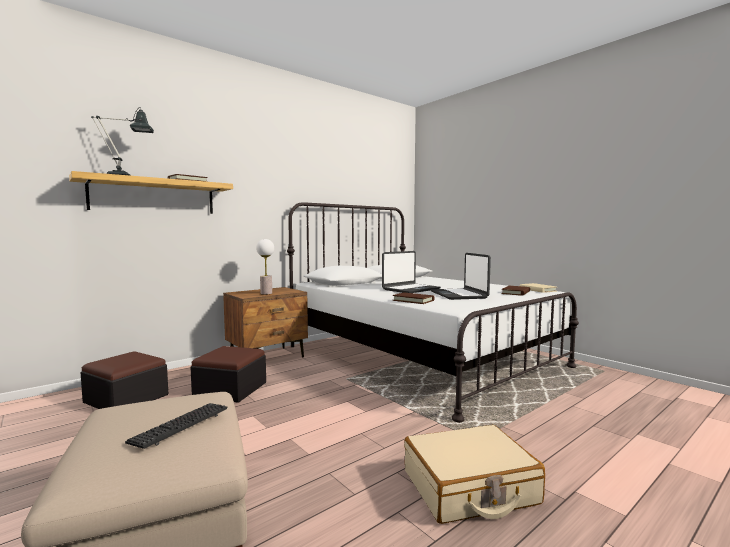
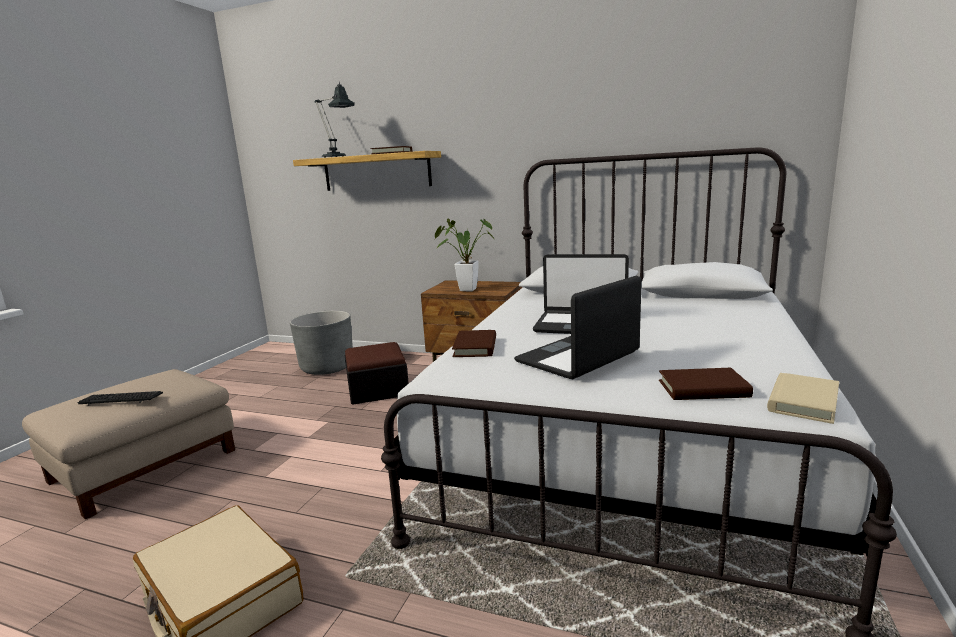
camera: 60 degrees right, 10 degrees up
(126, 399) = (327, 367): ottoman -> grey planter
(266, 293) = (464, 289): table lamp -> potted plant

